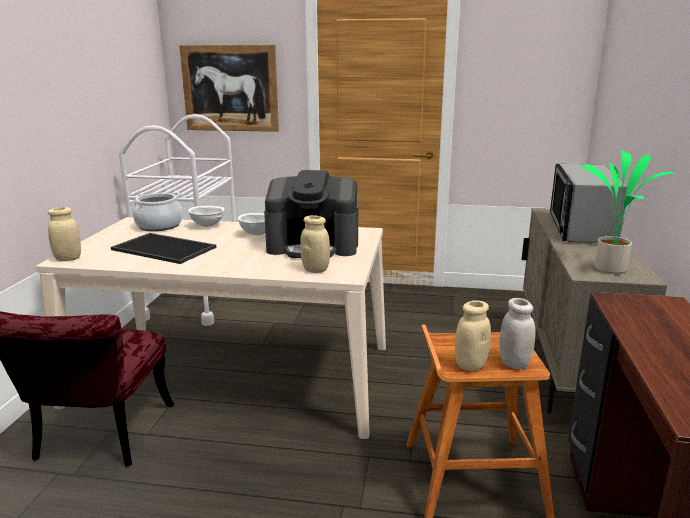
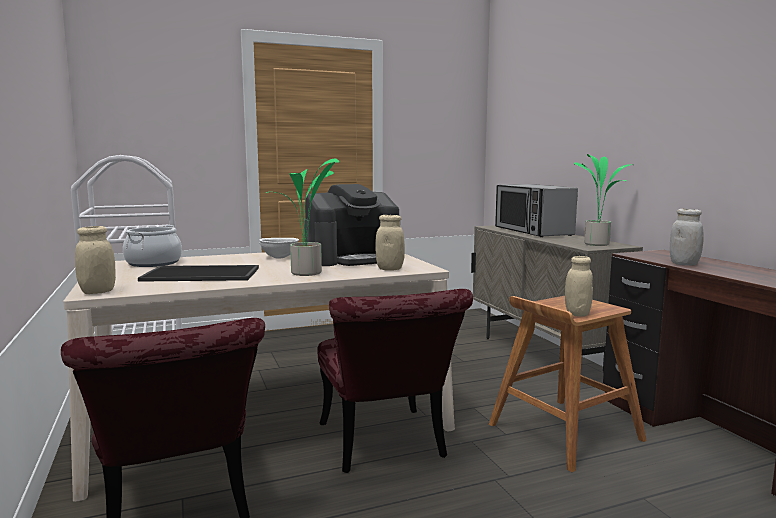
camera: 30 degrees left, 10 degrees down
(207, 226) = (211, 258): white bowl -> none
(230, 88) = (158, 132): picture -> none
(237, 263) = (307, 273): none -> potted plant
(290, 436) = (386, 447): none -> red chair
(514, 363) = (600, 308): white jar -> white jar (684, 264)

